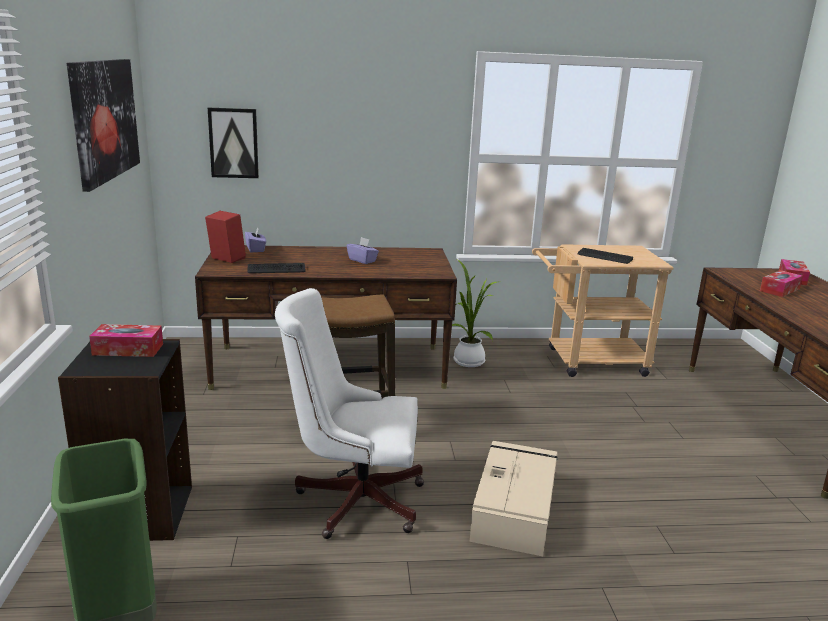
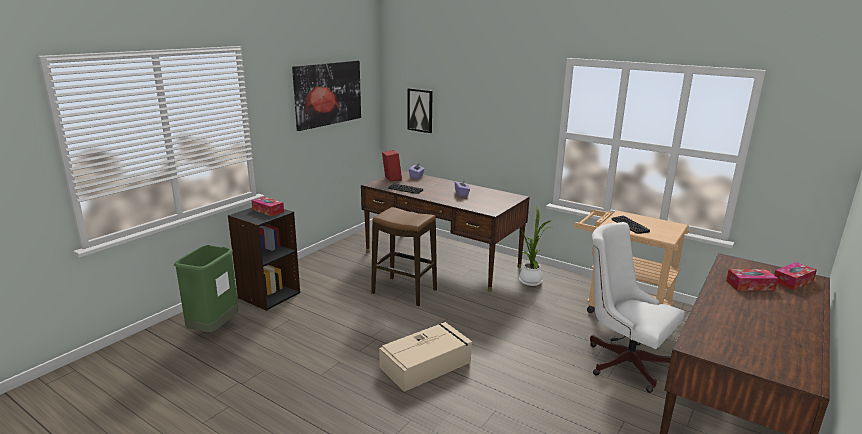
camera: 40 degrees right, 0 degrees up
(352, 499) = (356, 325): white office chair -> white office chair (623, 361)

